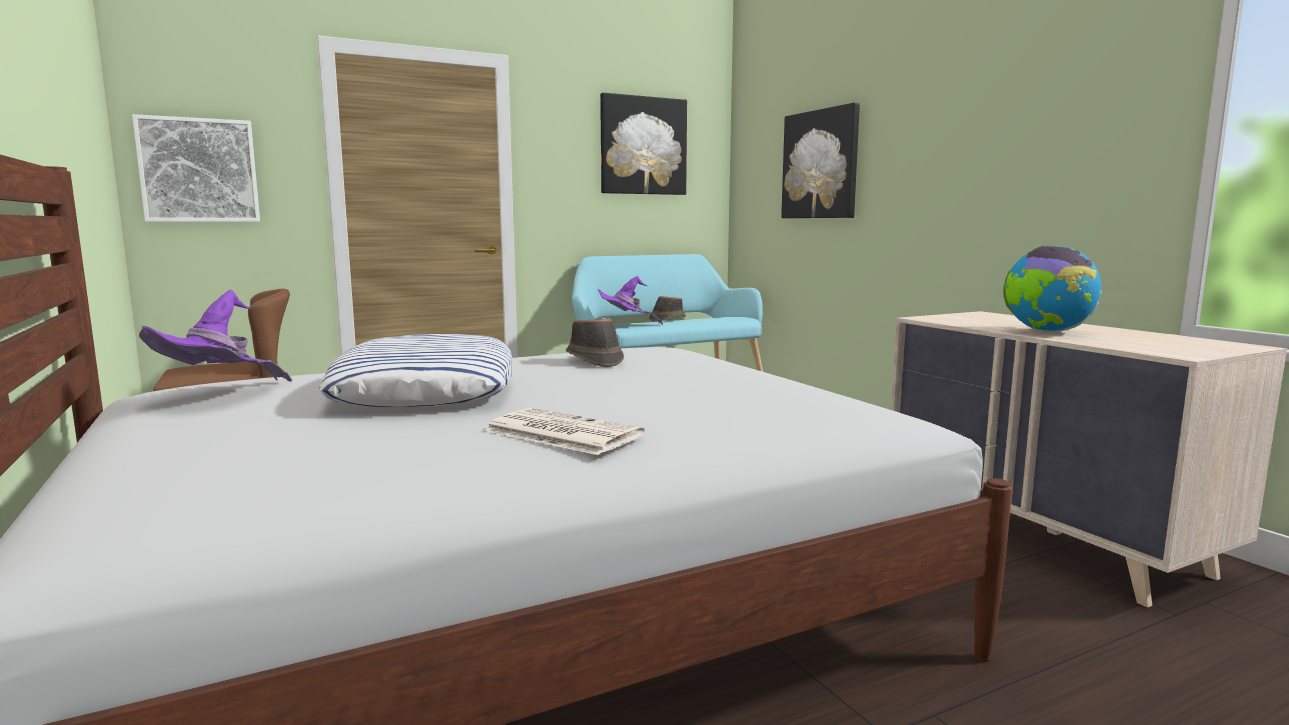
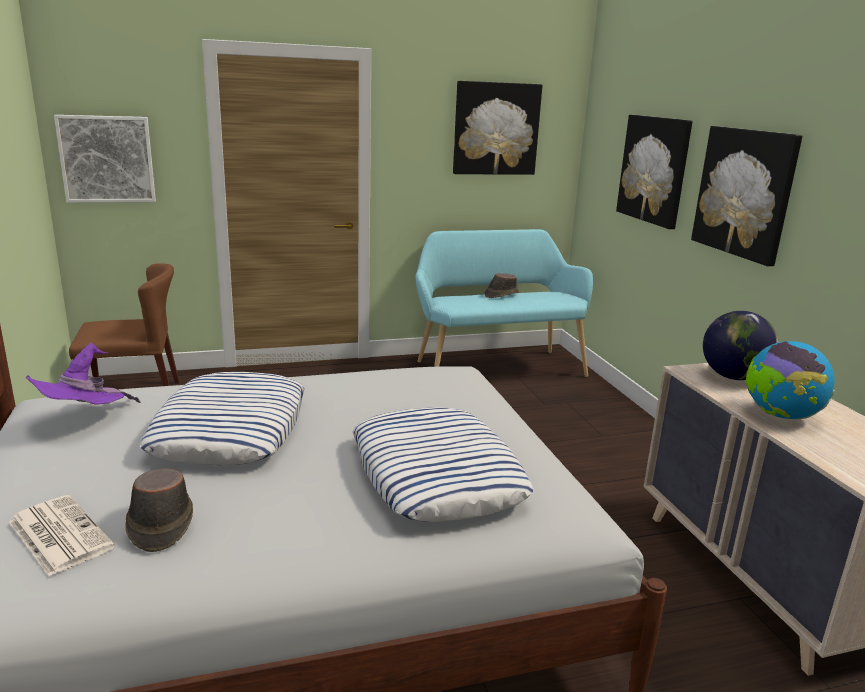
camera: 10 degrees right, 10 degrees up
(560, 433) = (295, 517): newspaper -> newspaper (58, 534)
(594, 360) = (379, 395): brown hat -> brown hat (160, 524)
(626, 325) = (459, 303): purple hat -> none
(707, 398) = (435, 474): none -> pillow
(931, 157) = (744, 193): none -> picture
(973, 319) = (733, 377): none -> globe

